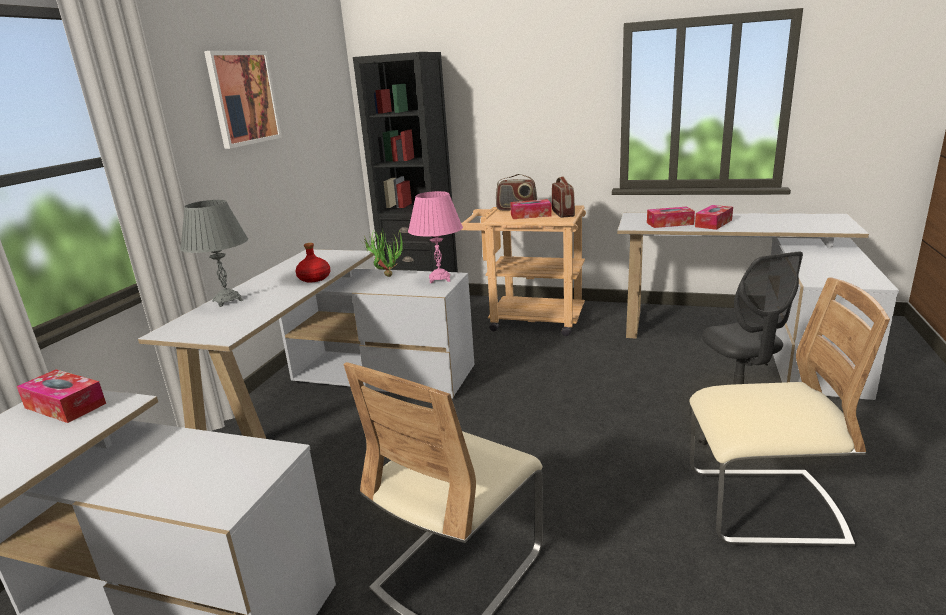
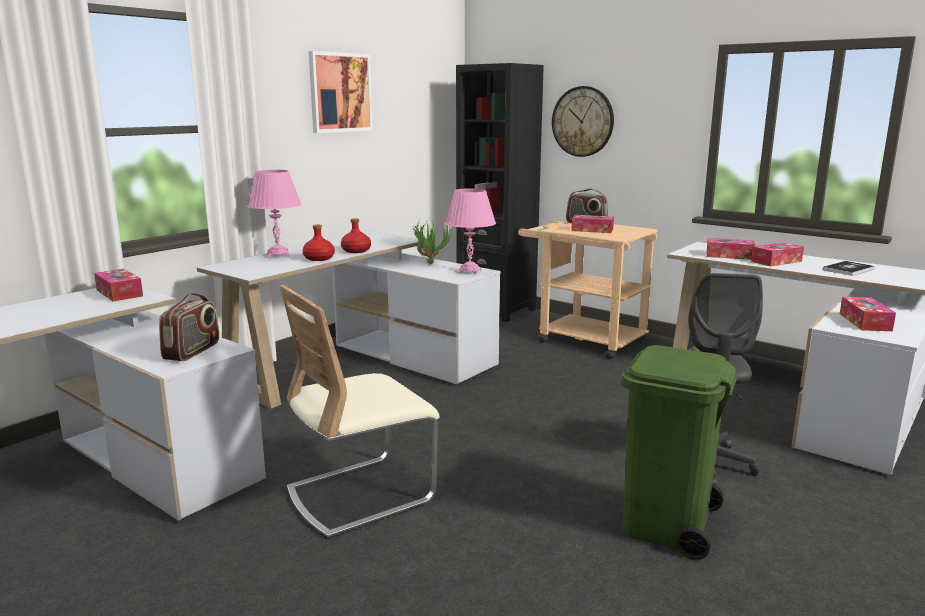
camera: 20 degrees right, 5 degrees down
(227, 301) = (278, 255): grey table lamp -> pink table lamp
(283, 297) = (319, 258): none -> red bottle
(489, 107) = (582, 121): none -> wall clock
(563, 213) = (625, 232): radio -> radio (192, 351)
(763, 507) = (666, 524): beige chair -> green trash can
(776, 222) = (848, 269): none -> book
(830, 271) = (865, 322): none -> tissue box

